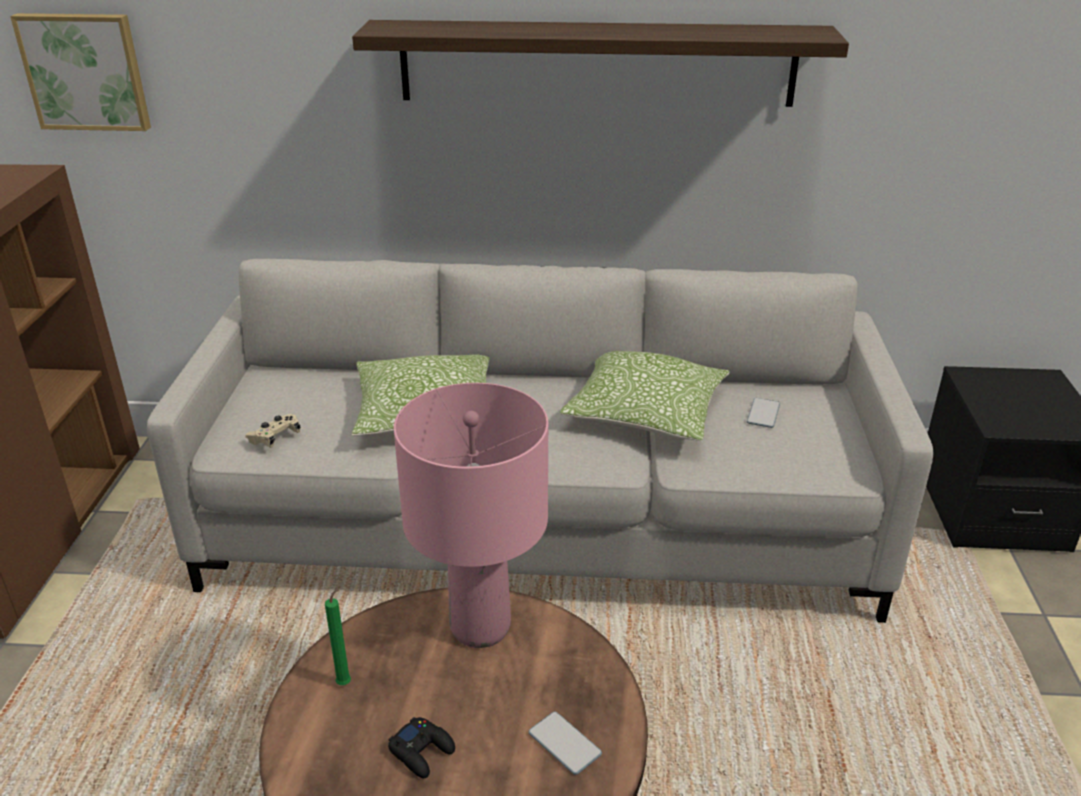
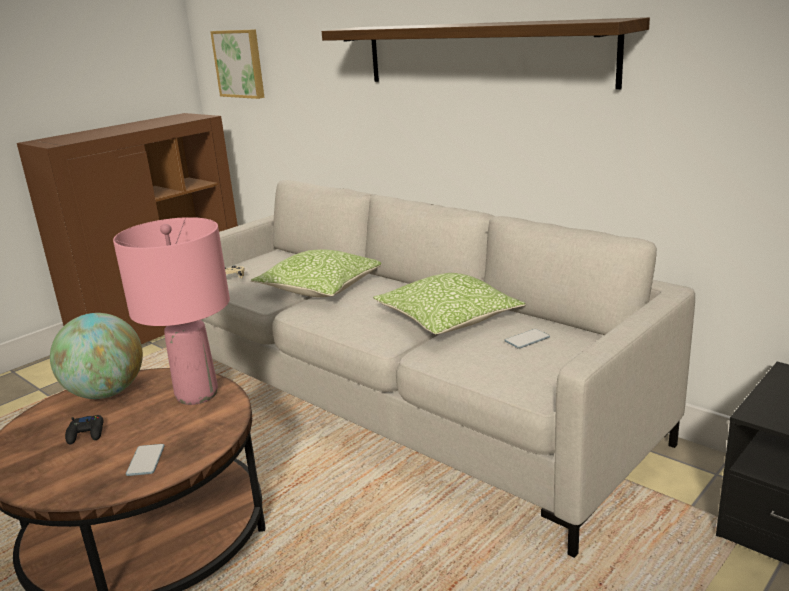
camera: 40 degrees right, 10 degrees down
(346, 682) = (106, 393): green candle -> globe

